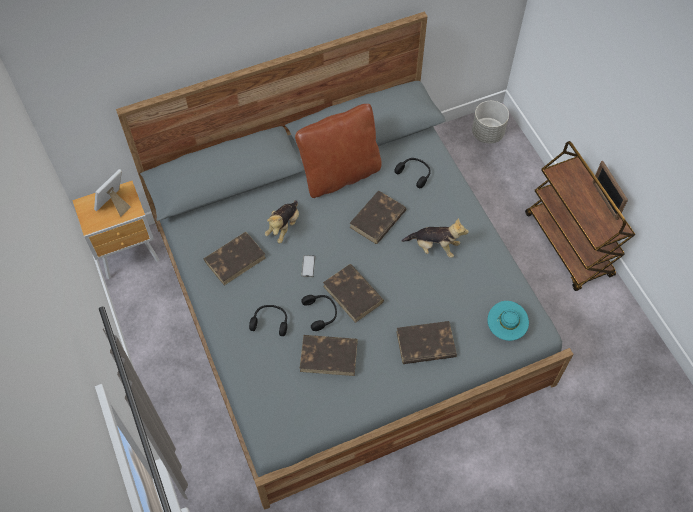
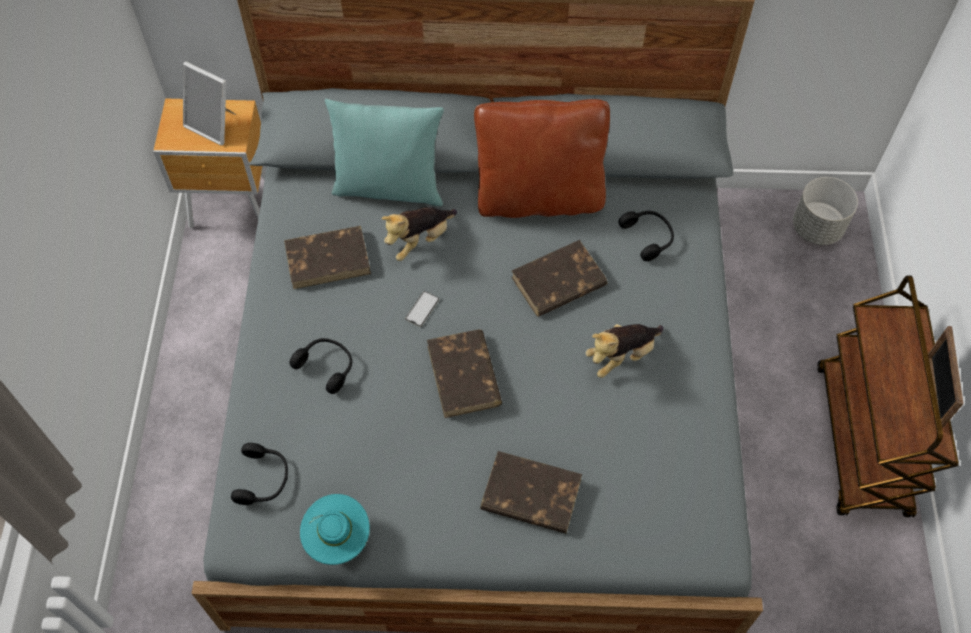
camera: 25 degrees right, 0 degrees up
(114, 205) = (214, 125): picture frame -> picture frame turned 120 degrees counterclockwise
(248, 202) = (389, 187): none -> turquoise pillow
(321, 313) = (402, 383): black headphones -> black headphones (263, 479)
(329, 356) = (380, 450): brown book -> none
(434, 247) = (621, 356): plush toy -> plush toy turned 105 degrees clockwise
(505, 328) = (667, 522): turquoise hat -> turquoise hat (337, 538)

